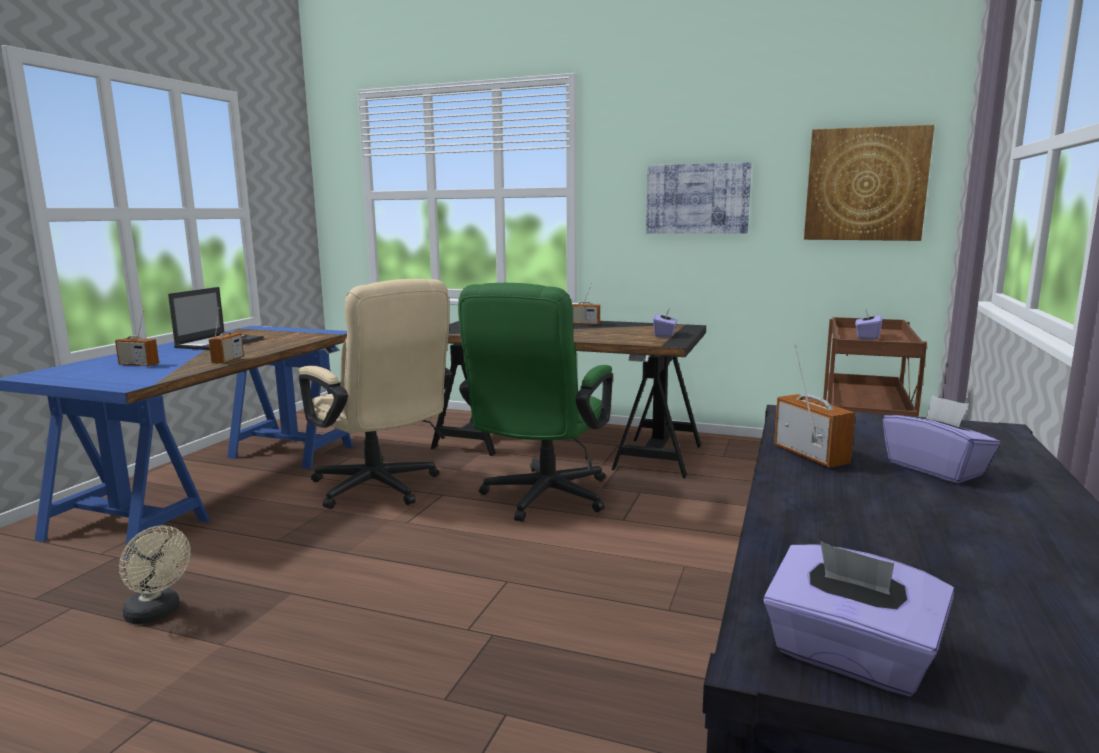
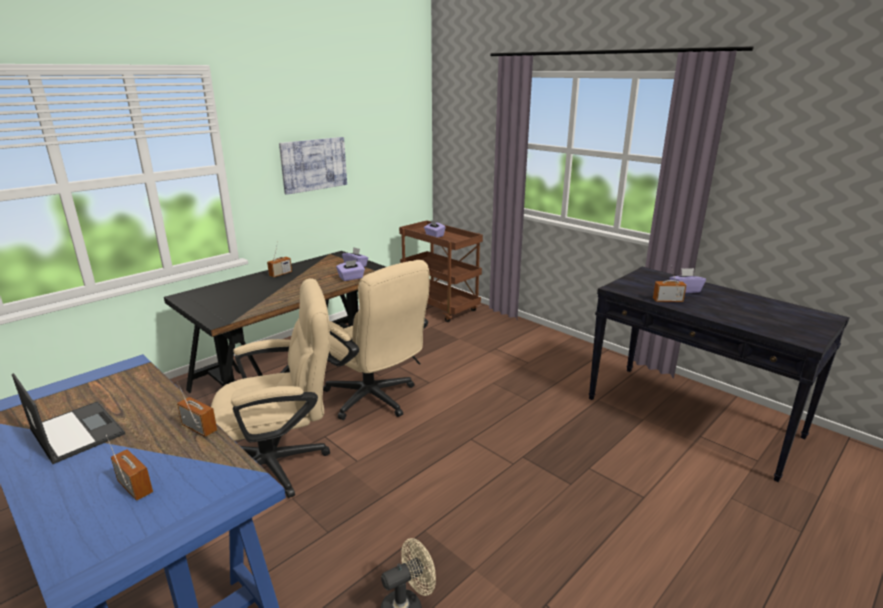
camera: 65 degrees left, 10 degrees up
(139, 365) = (135, 487): radio -> radio turned 90 degrees counterclockwise
(541, 500) = (375, 400): green office chair -> beige office chair
(849, 657) = (807, 336): purple tissue box -> purple tissue box (351, 278)
(865, 184) = (397, 147): picture -> none

